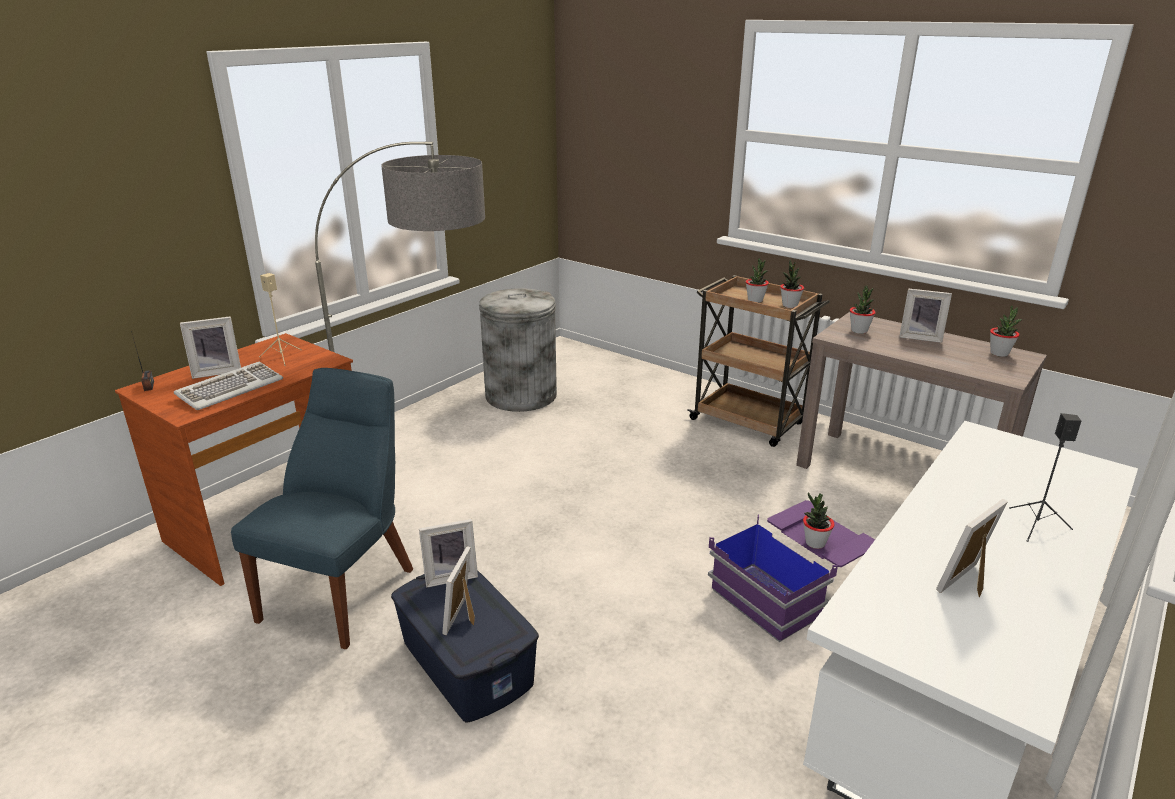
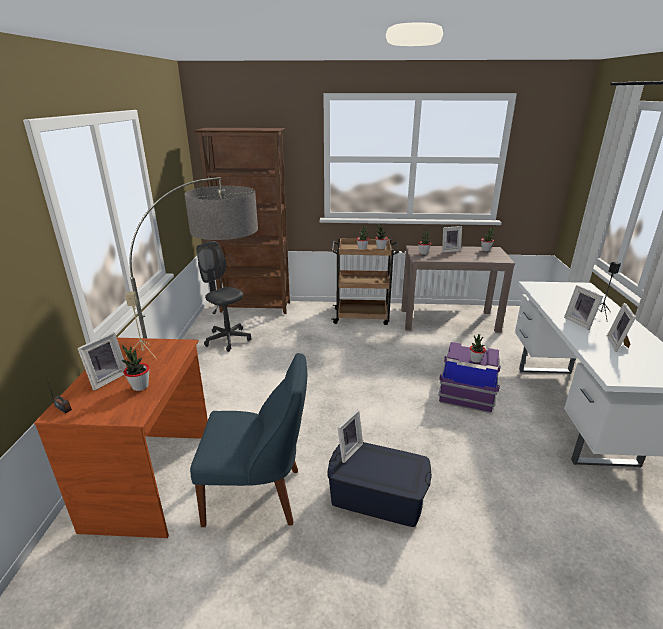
camera: 35 degrees left, 0 degrees up
(230, 389) = (140, 386): keyboard -> potted plant
(343, 590) = (258, 496): blue chair -> blue chair turned 105 degrees clockwise
(464, 617) = (383, 468): picture frame -> picture frame (580, 322)
(521, 395) = (228, 339): grey trash can -> grey office chair
(606, 363) = (256, 307): none -> brown bookcase

